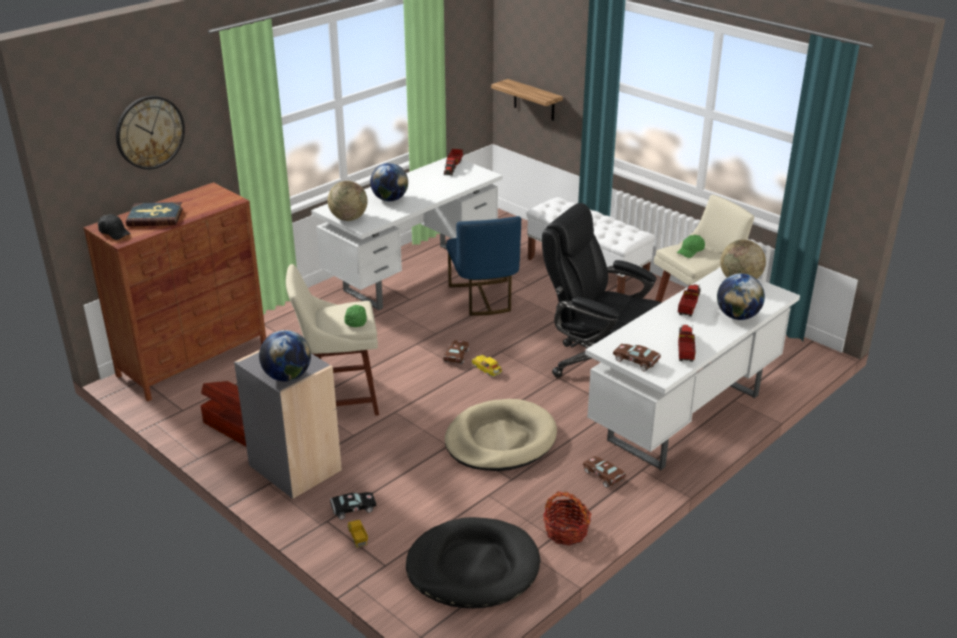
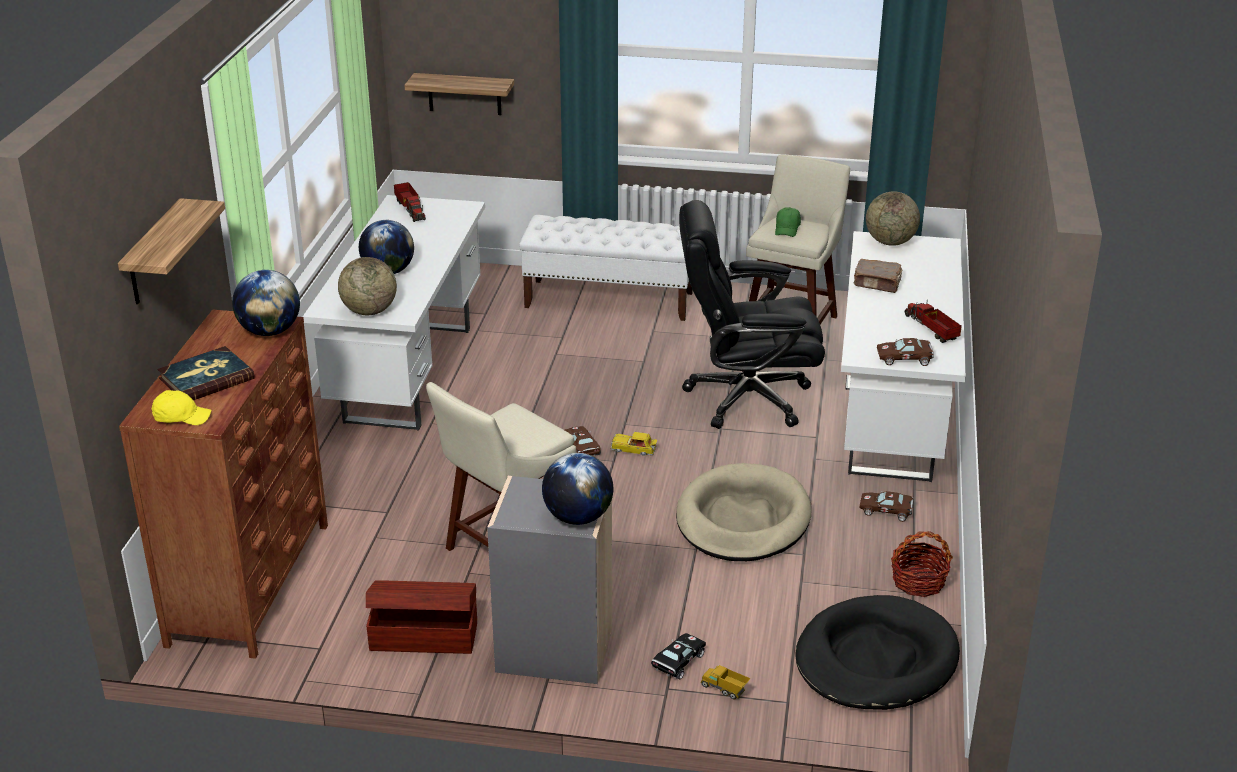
camera: 35 degrees left, 0 degrees up
(115, 233) = (181, 417): black cap -> yellow cap
(150, 132) = (154, 254): wall clock -> shelf
(356, 320) = (533, 430): green cap -> none
(483, 298) = (529, 370): blue chair -> none
(689, 305) = (877, 284): toy truck -> brown book
(737, 316) = (935, 279): globe -> globe (270, 331)

